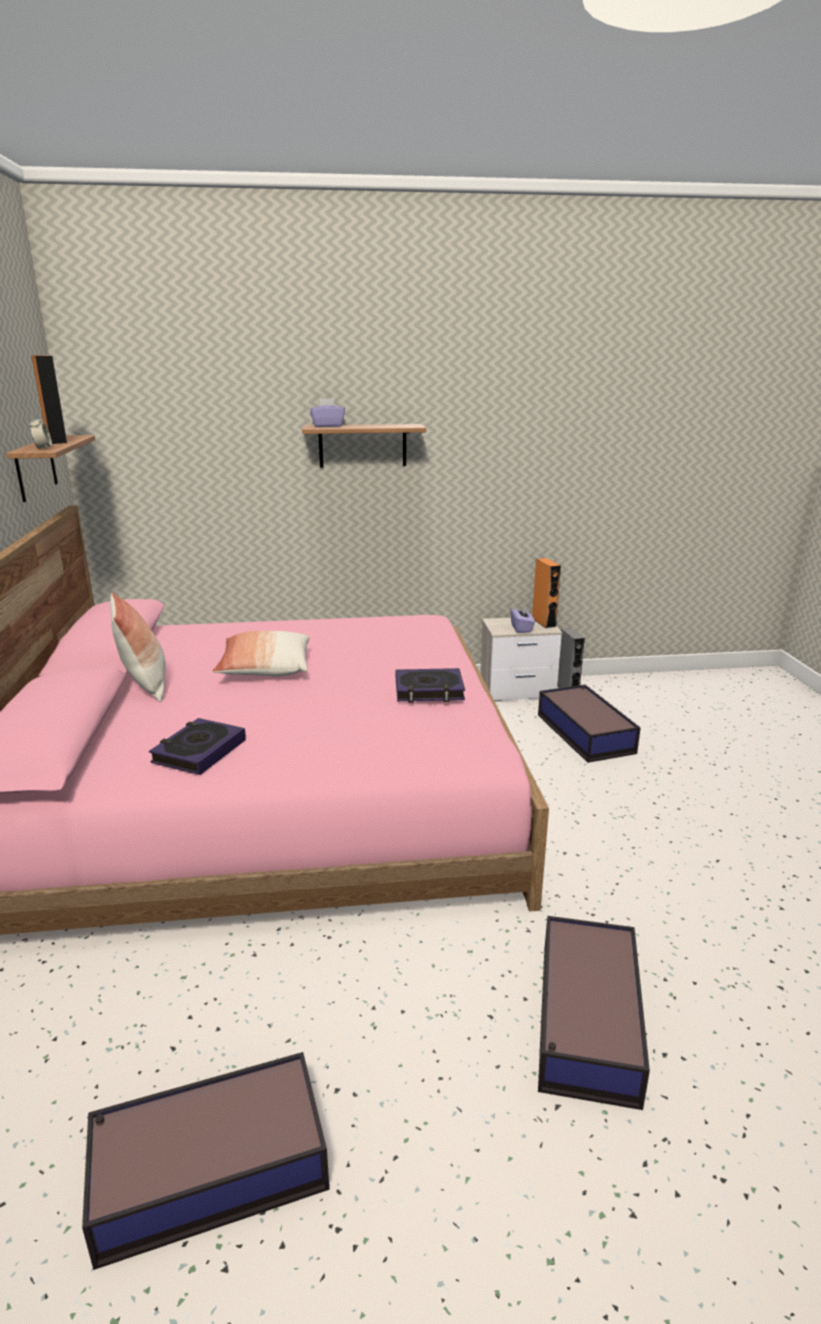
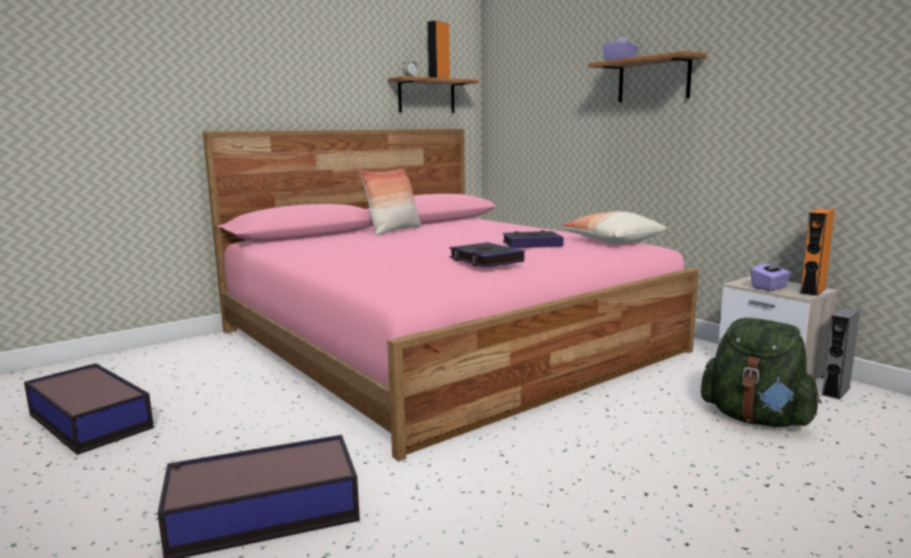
camera: 60 degrees right, 10 degrees down
(199, 751) = (322, 249): book -> book (532, 244)
(265, 669) = (456, 238): pillow -> pillow (612, 242)
(584, 732) = (756, 419): storage box -> green backpack

